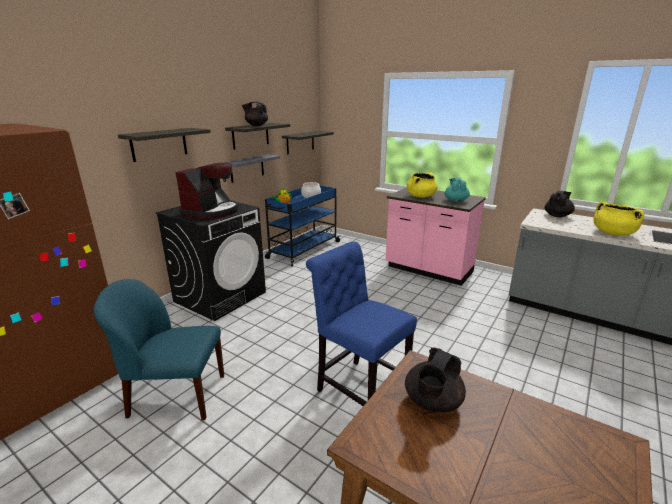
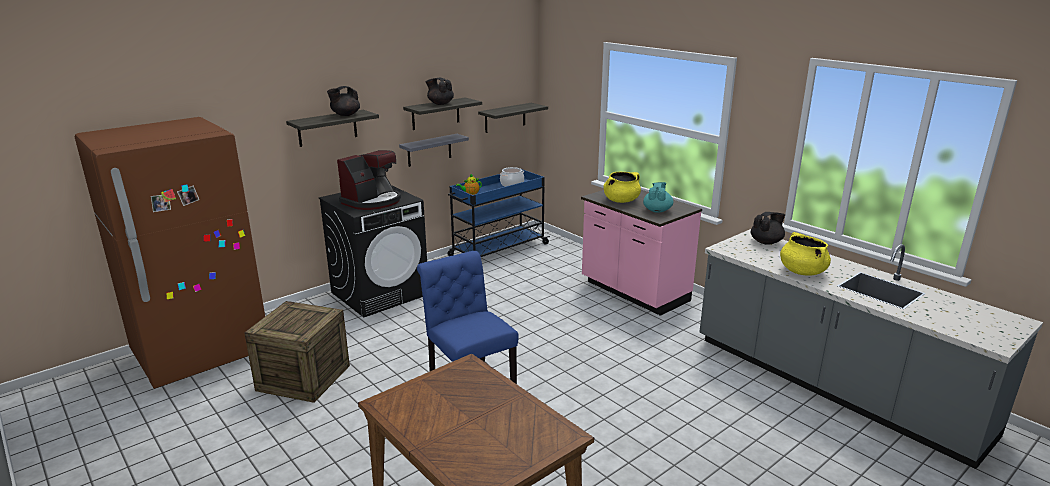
camera: 15 degrees right, 0 degrees up
(176, 396) = (303, 378): blue chair -> crate
(432, 402) = (454, 389): black teapot -> black teapot (345, 115)

